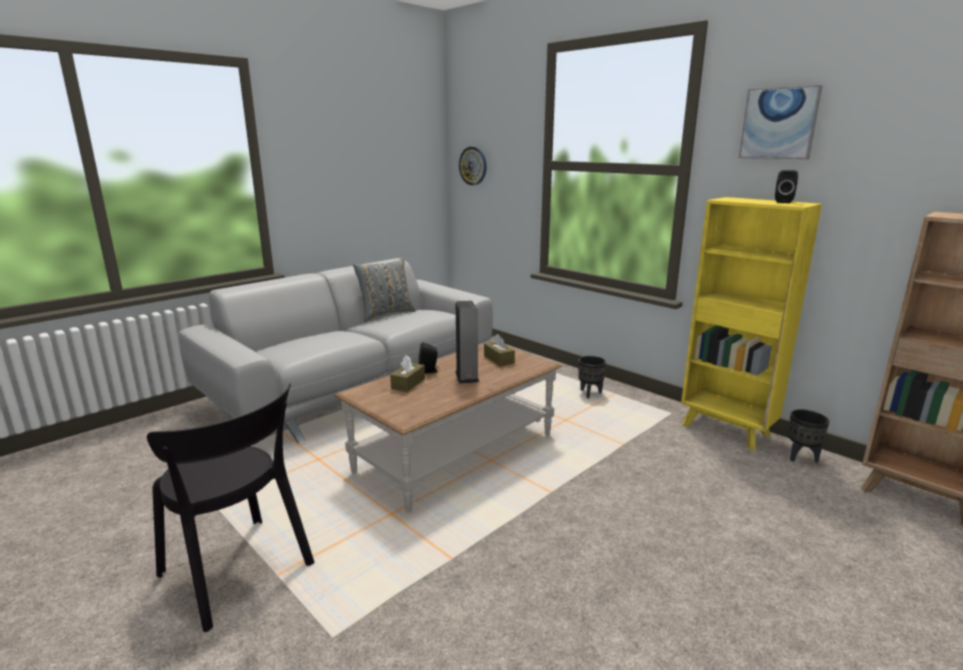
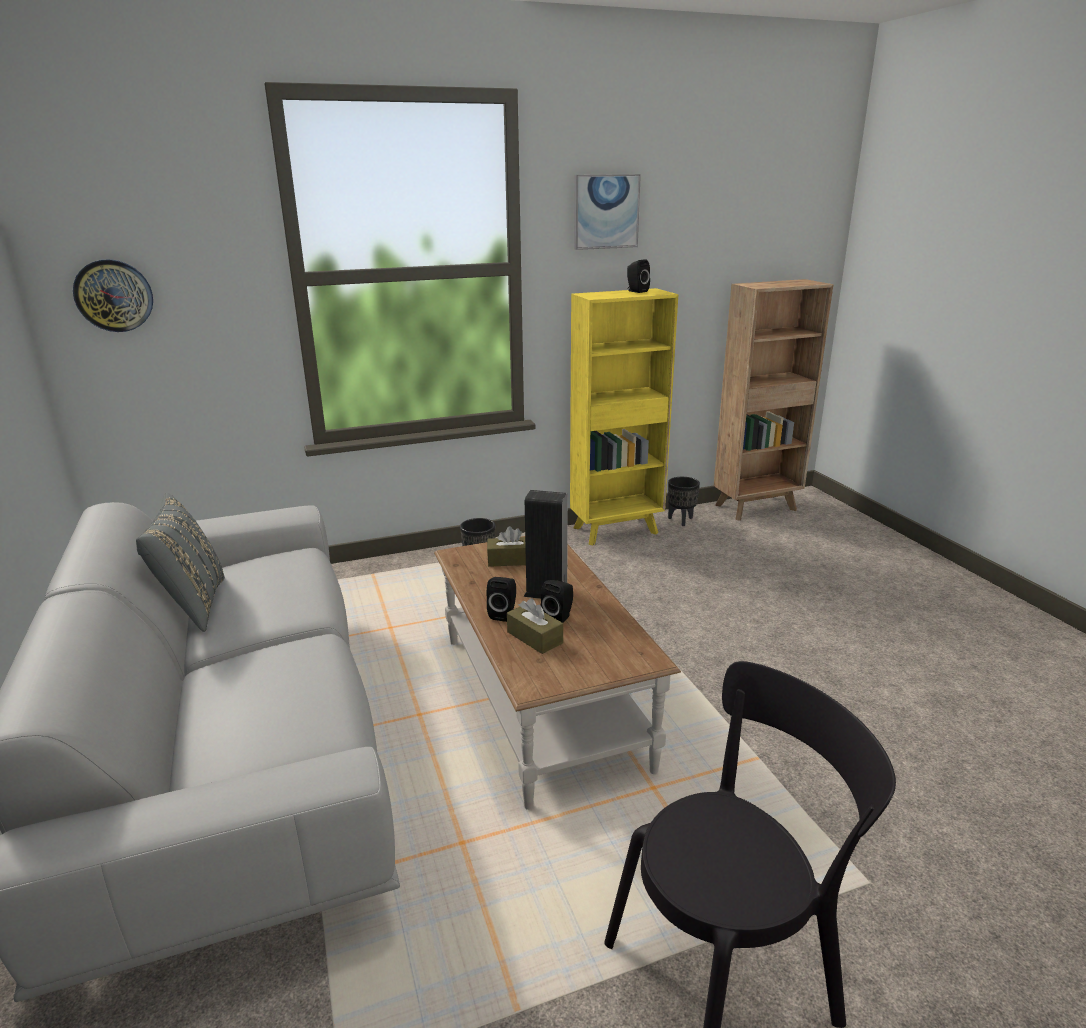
camera: 65 degrees left, 5 degrees up
(436, 386) = (559, 618): none -> black speaker

